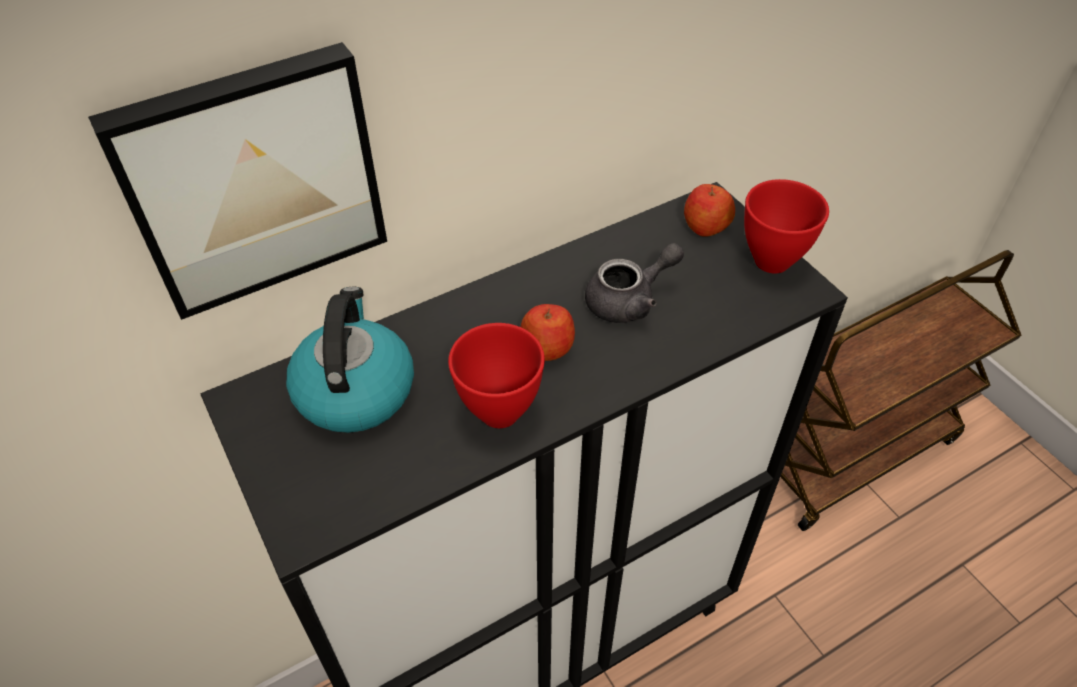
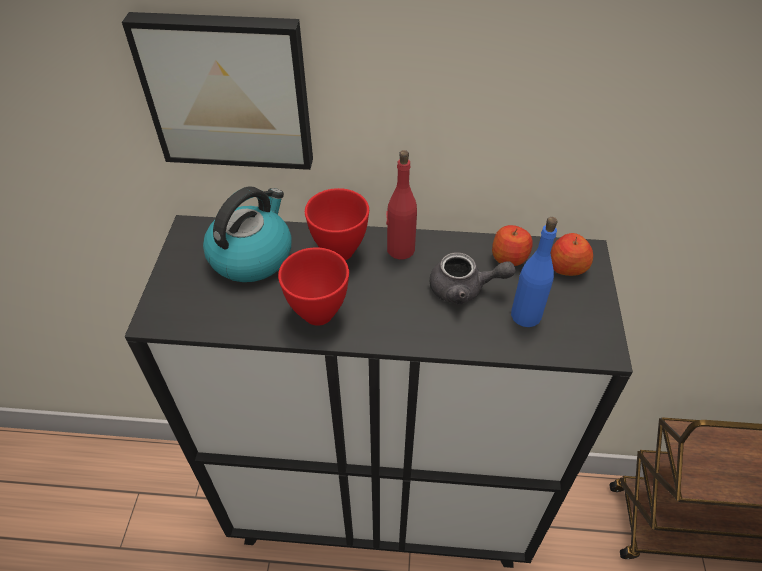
camera: 35 degrees right, 0 degrees up
(524, 293) = (400, 249): none -> red bottle
(547, 347) = (383, 290): apple -> apple (509, 257)
(710, 295) = (525, 315): none -> blue bottle
(769, 261) = (593, 314): red bowl -> red bowl (338, 251)

